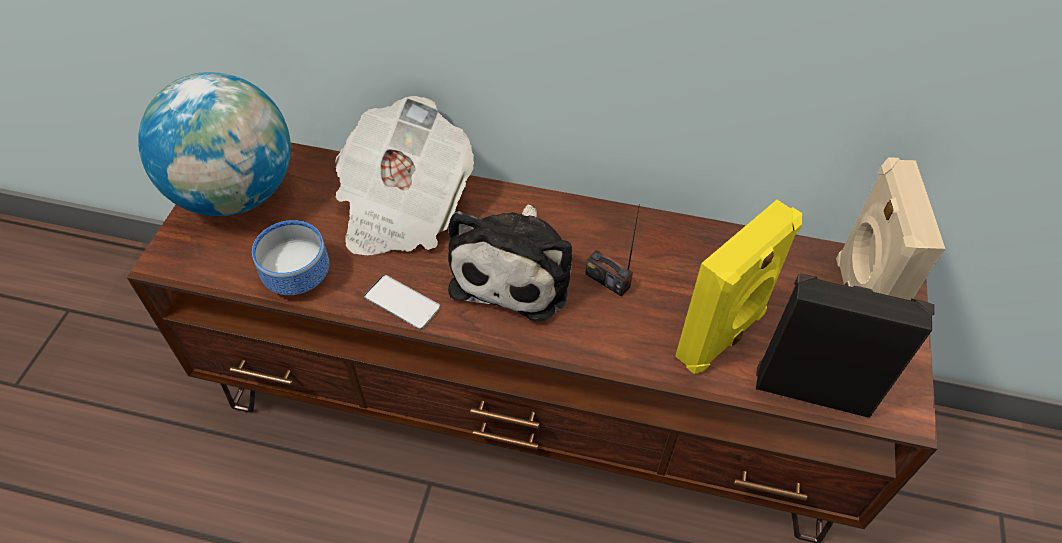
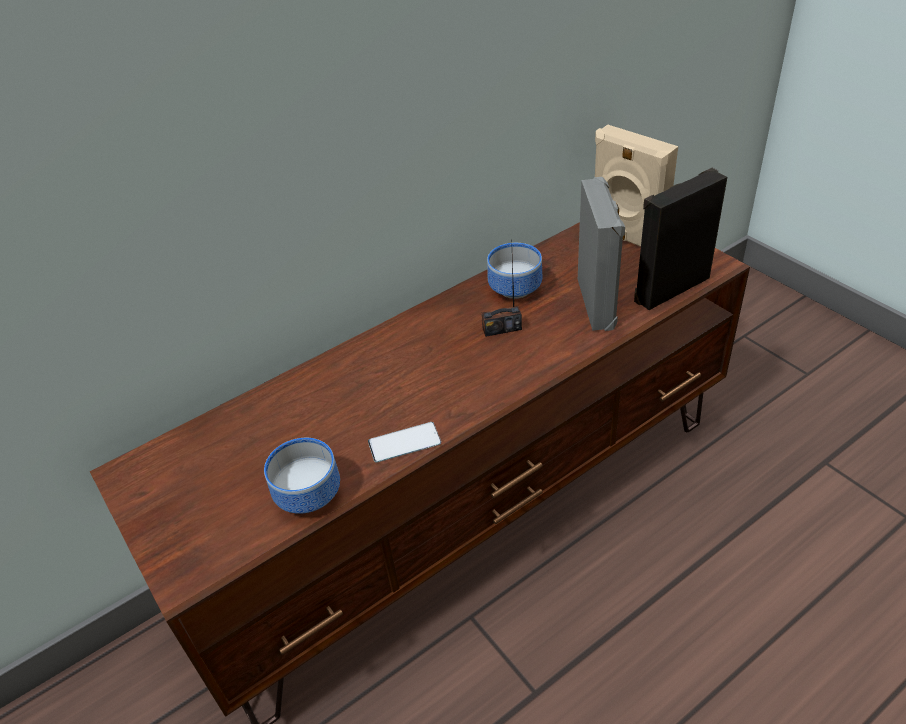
camera: 45 degrees left, 10 degrees down
(236, 194) = (171, 495): globe -> none
(402, 207) = (315, 399): newspaper -> none
(516, 270) = (444, 367): plush toy -> none
(673, 256) = (515, 290): none -> bowl
(722, 336) = (598, 303): yellow speaker -> grey speaker

